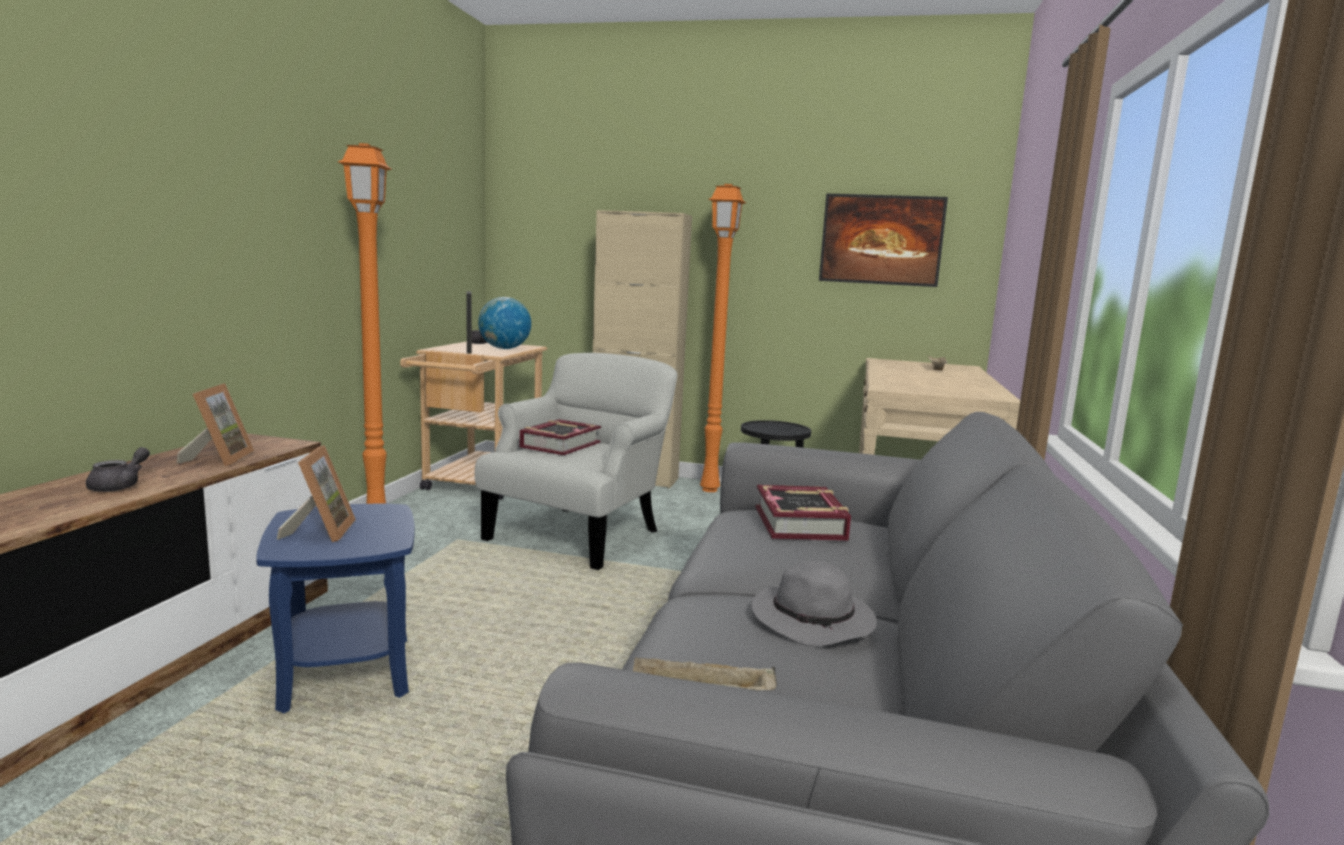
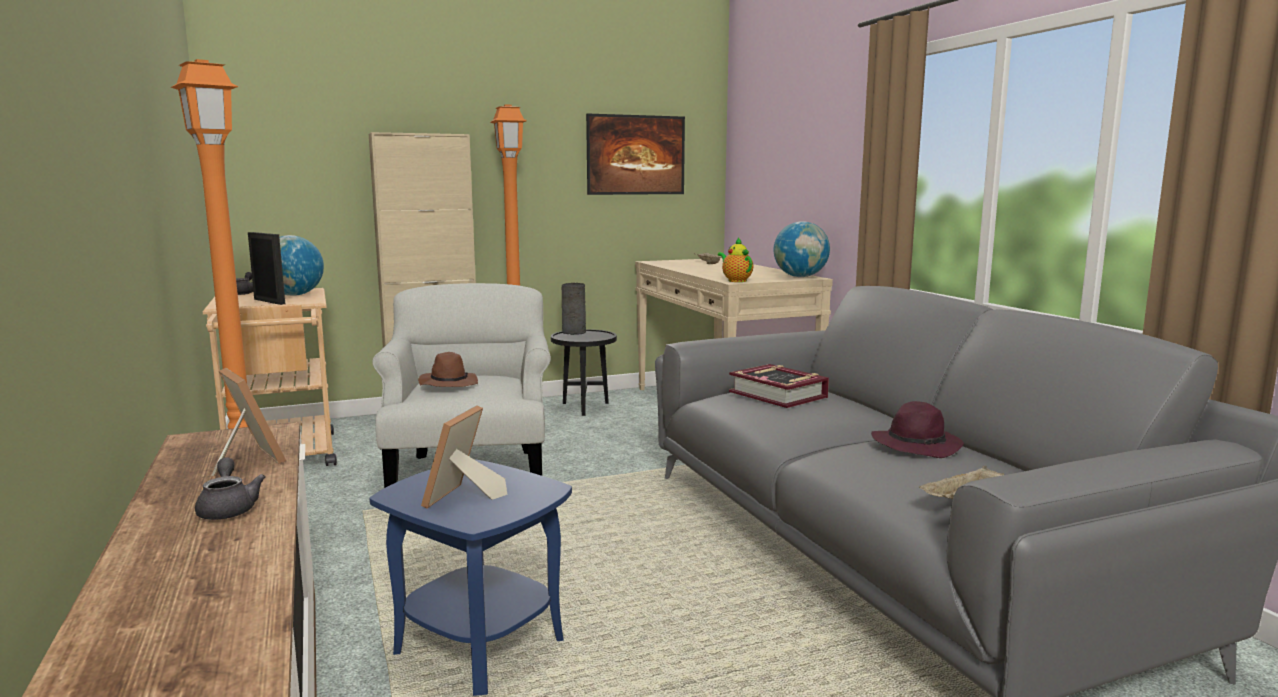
camera: 35 degrees left, 0 degrees up
(321, 531) = (463, 498): picture frame -> picture frame turned 120 degrees counterclockwise
(560, 445) = (448, 384): book -> brown hat
(773, 423) = (574, 332): none -> grey vase
(814, 621) = (917, 445): grey hat -> purple hat
(891, 388) = (735, 280): none -> teapot
(989, 395) = (800, 277): none -> globe

